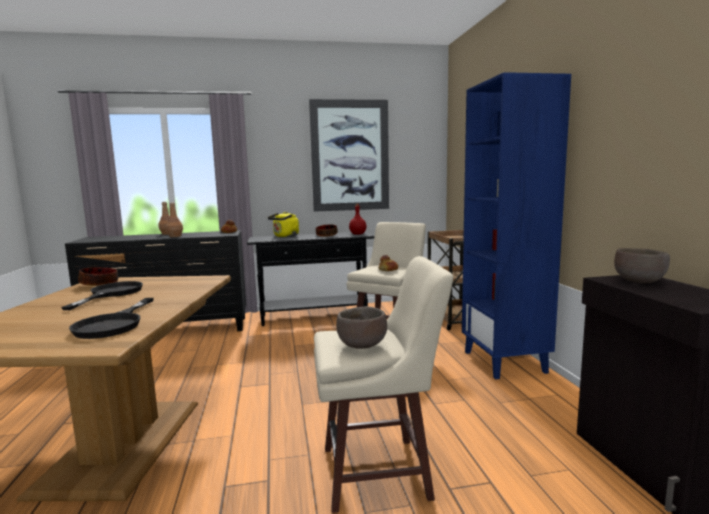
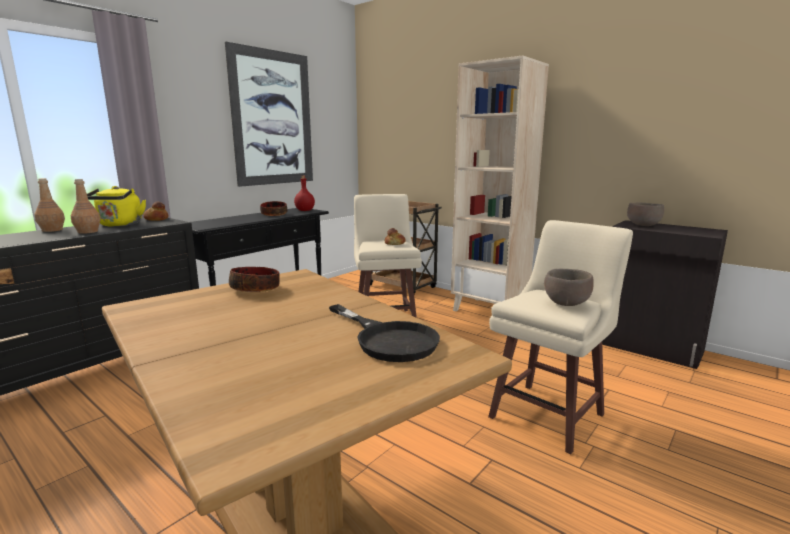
camera: 40 degrees left, 5 degrees up
(99, 284) = (159, 310): bowl -> bowl (256, 289)
(111, 294) = (236, 316): black frying pan -> none
(285, 236) = (225, 219): yellow kettle -> yellow kettle (119, 225)
(505, 362) = (490, 310): blue bookcase -> beige bookcase

